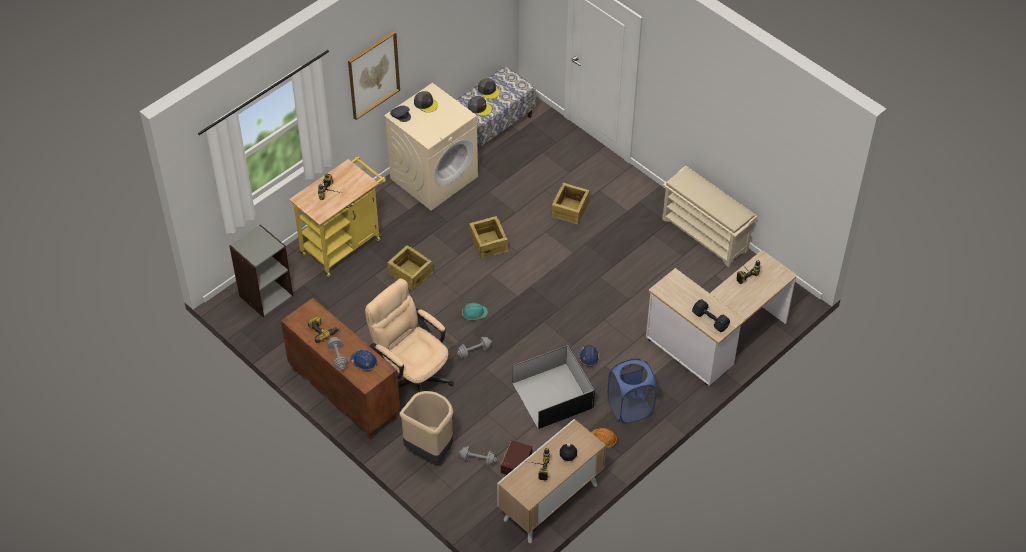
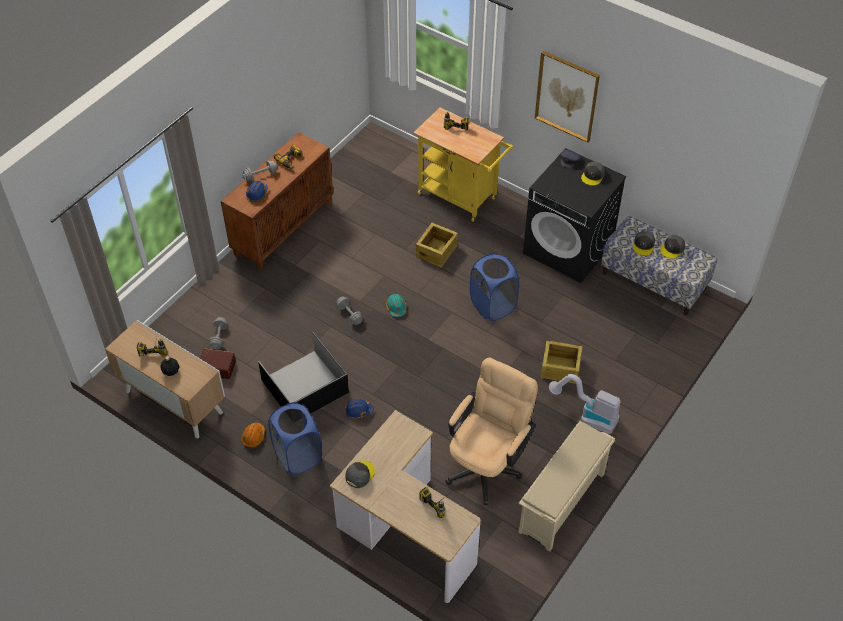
camera: 80 degrees right, 0 degrees up
(265, 295) = (386, 156): grey bookcase -> none
(412, 376) = (311, 273): beige office chair -> beige office chair (487, 464)
(430, 449) = (227, 300): beige trash can -> none
(434, 177) = (568, 249): beige washing machine -> black washing machine
(489, 243) = (493, 305): crate -> blue laundry basket
(623, 202) = (587, 416): none -> vacuum cleaner
(710, 321) = (359, 474): black dumbbell -> grey cap

